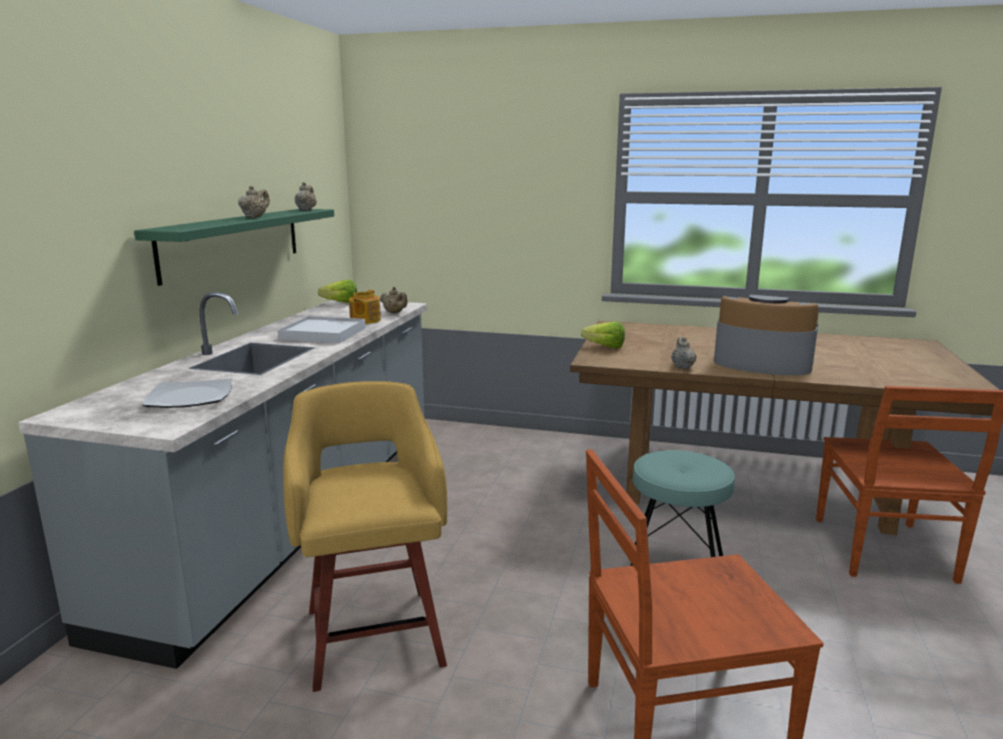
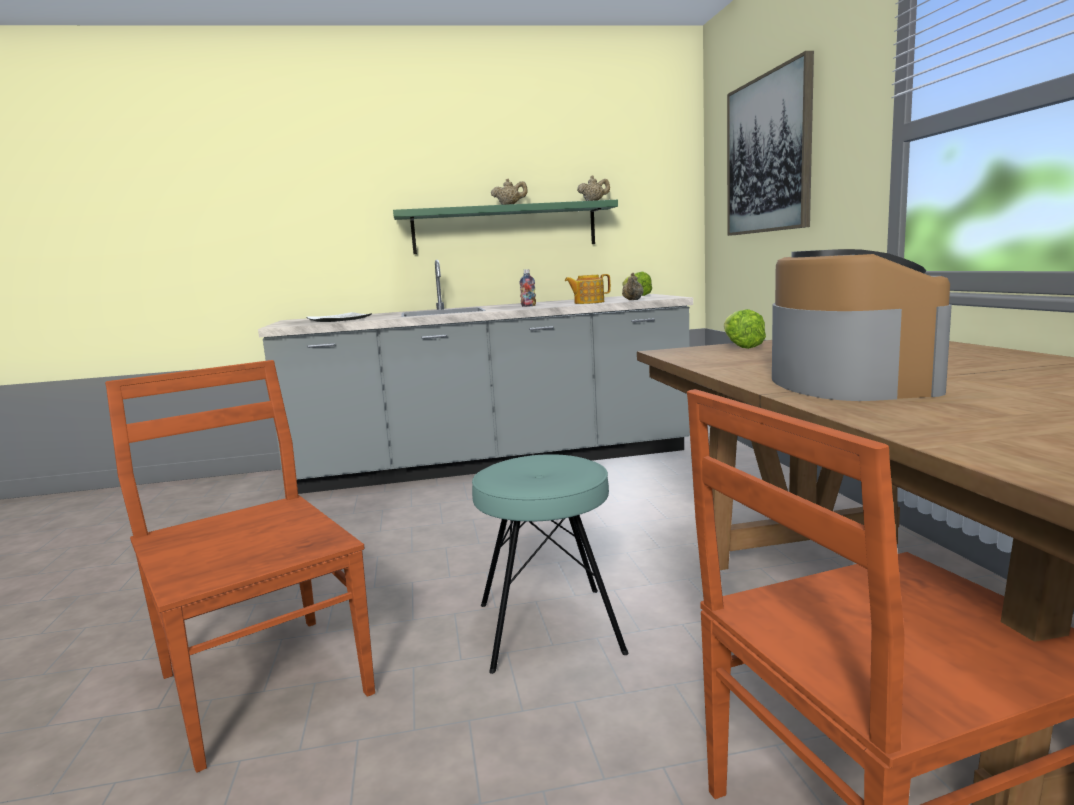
camera: 65 degrees right, 5 degrees down
(323, 333) = (528, 306): white tray -> bottle
(374, 633) = (350, 527): yellow stool -> none
(465, 181) = (768, 154): none -> picture
(682, 367) = (723, 367): beige teapot -> none

